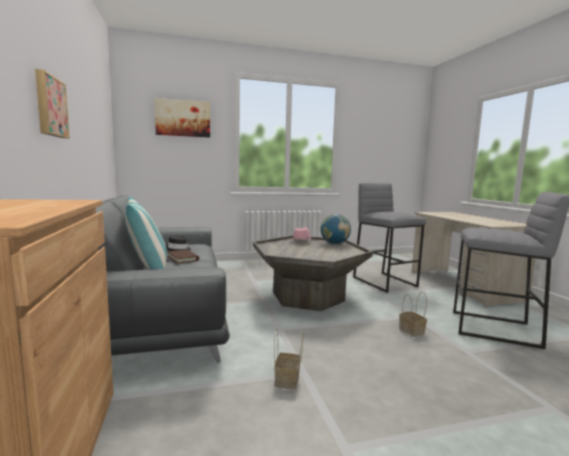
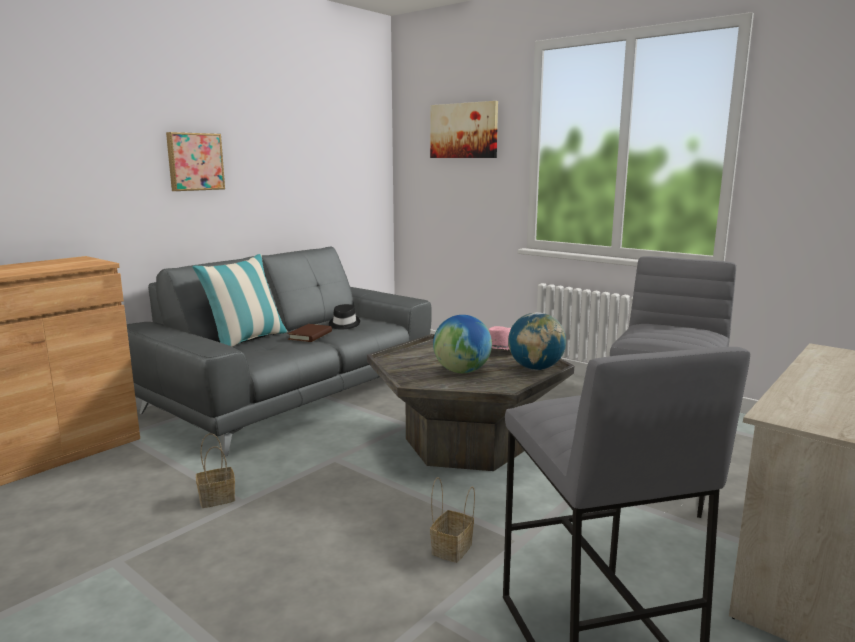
camera: 55 degrees right, 5 degrees up
(319, 251) = (462, 371): none -> globe

